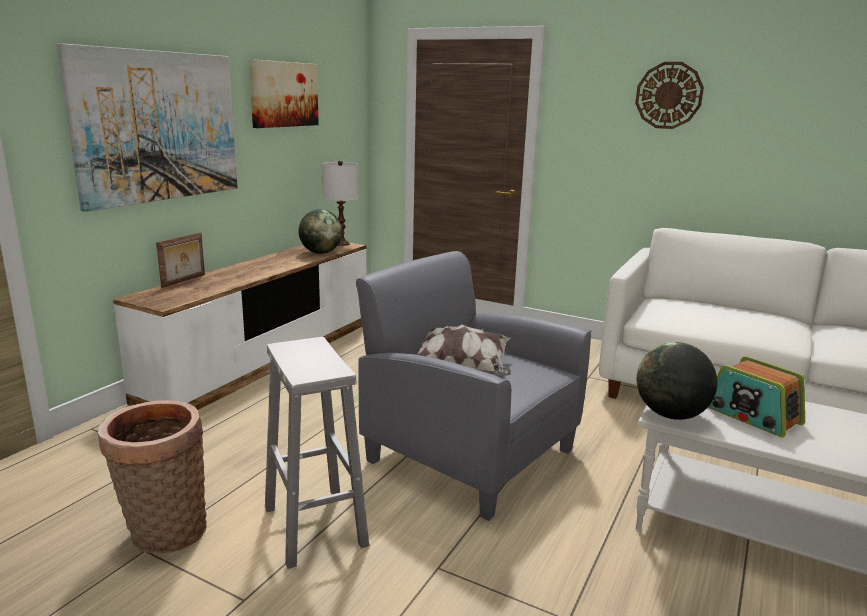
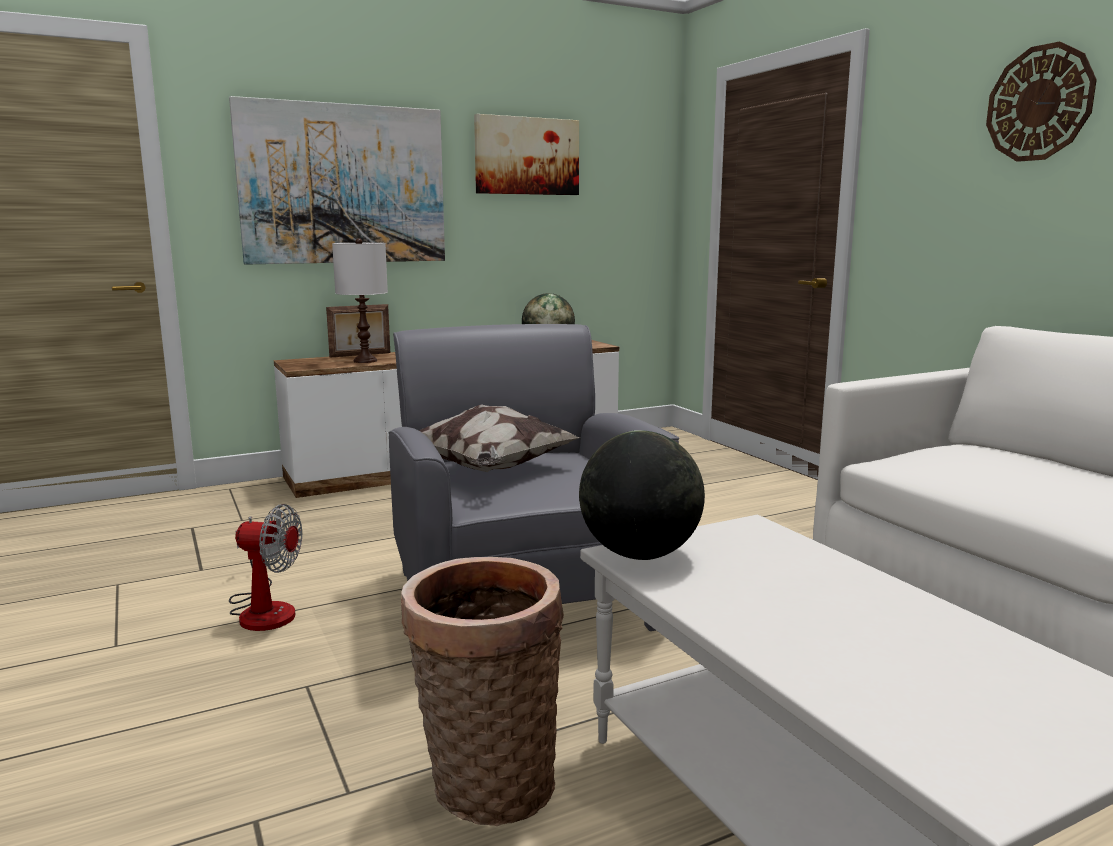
camera: 35 degrees right, 5 degrees down
(164, 533) = (149, 576): basket -> basket (486, 783)
(314, 525) = (264, 609): white stool -> fan
(341, 244) = (592, 343): white table lamp -> white table lamp (365, 361)
(752, 416) = (776, 586): radio -> none

